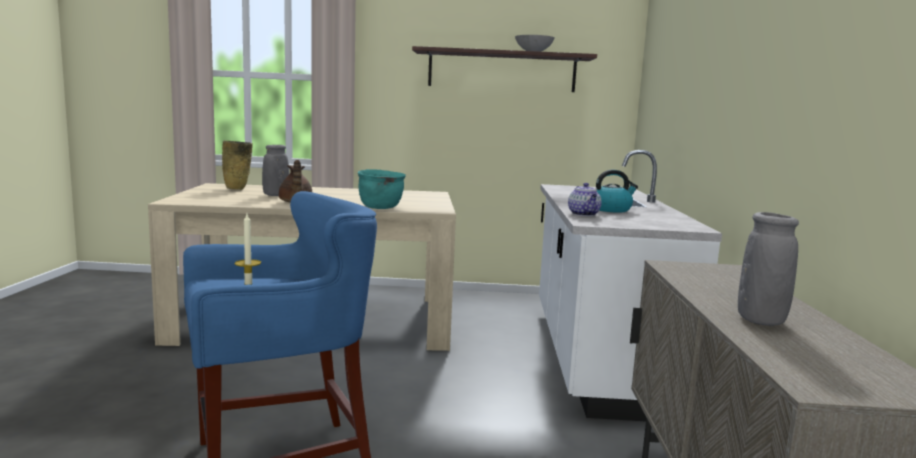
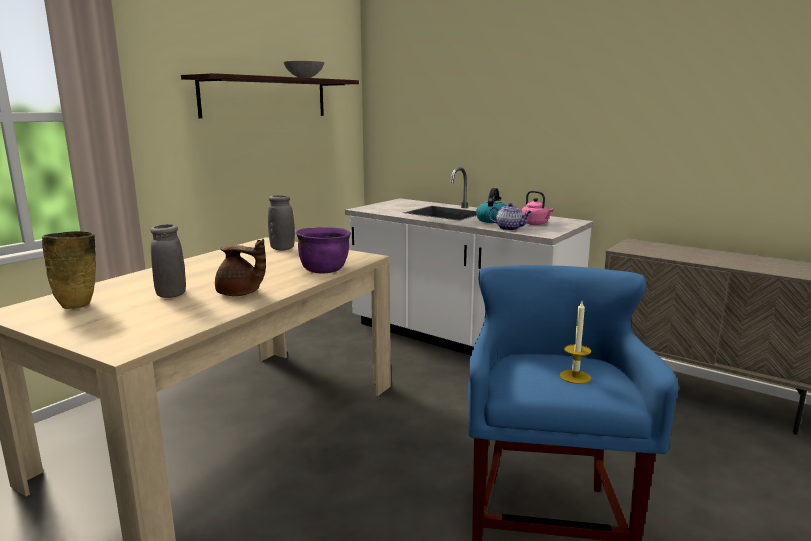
camera: 55 degrees left, 5 degrees up
(381, 207) = (324, 270): turquoise cooking pot -> purple cooking pot
(634, 219) = (535, 224): none -> pink kettle
(760, 320) = (752, 264): grey vase -> grey vase (282, 249)

